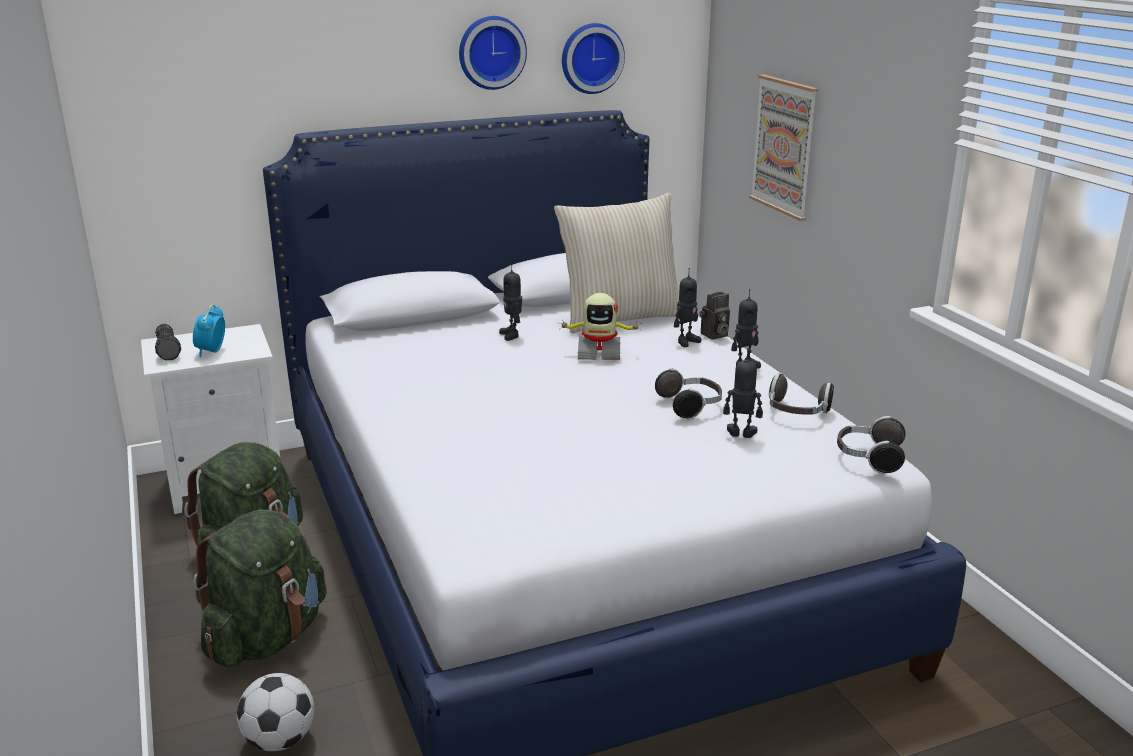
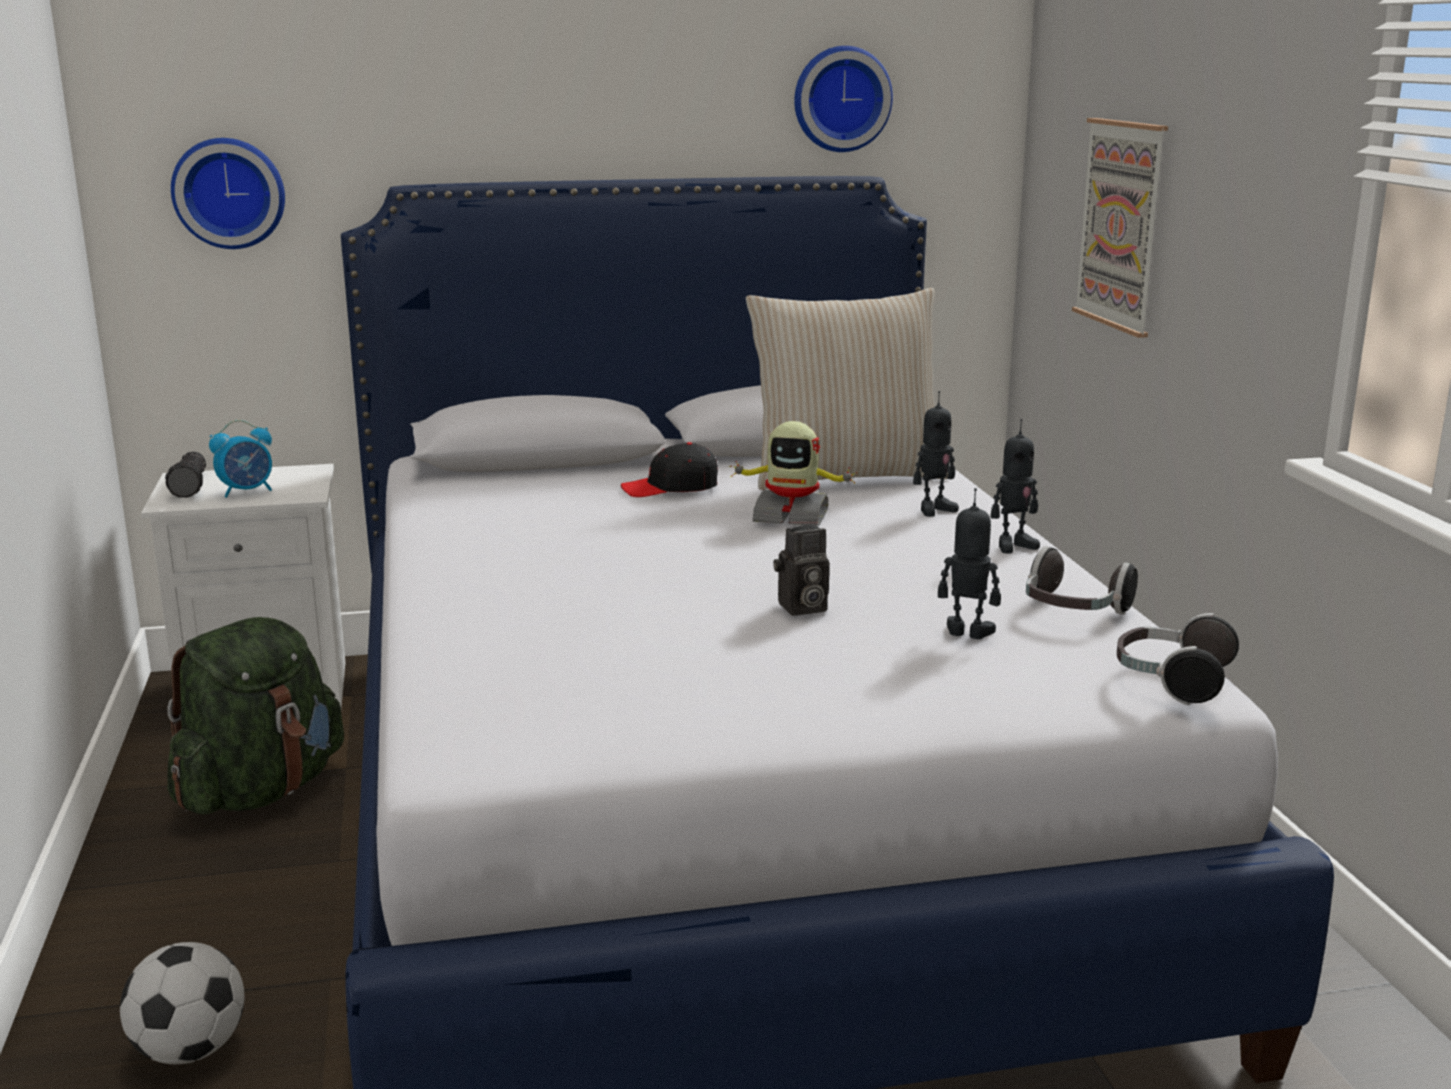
camera: 10 degrees right, 5 degrees down
(211, 351) = (247, 491): alarm clock -> alarm clock turned 135 degrees counterclockwise
(267, 638) = (234, 902): green backpack -> none
(491, 52) = (687, 83): wall clock -> wall clock (229, 193)
(512, 335) = (671, 488): toy robot -> black cap
(690, 406) = (902, 591): headphones -> none
(714, 335) = (982, 504): camera -> camera (801, 608)

